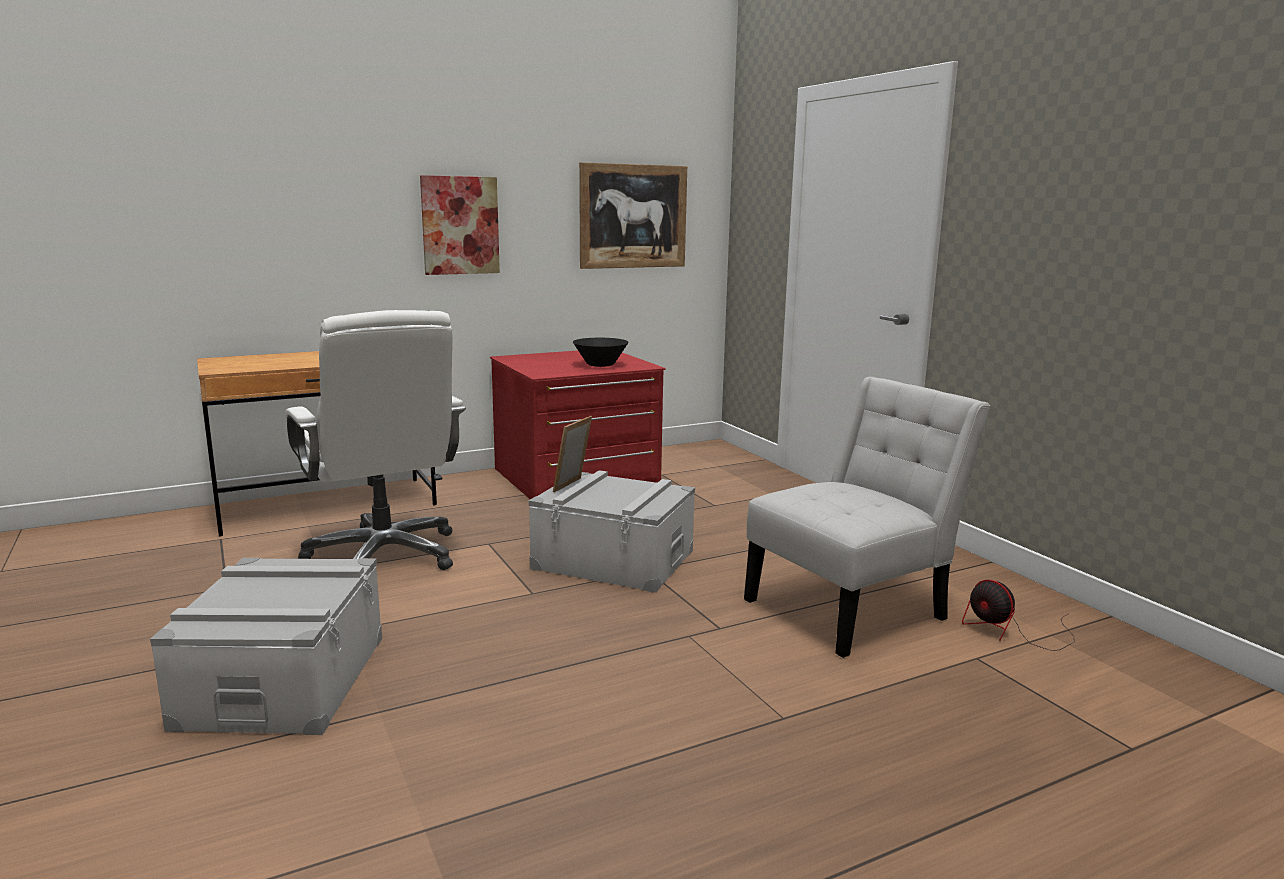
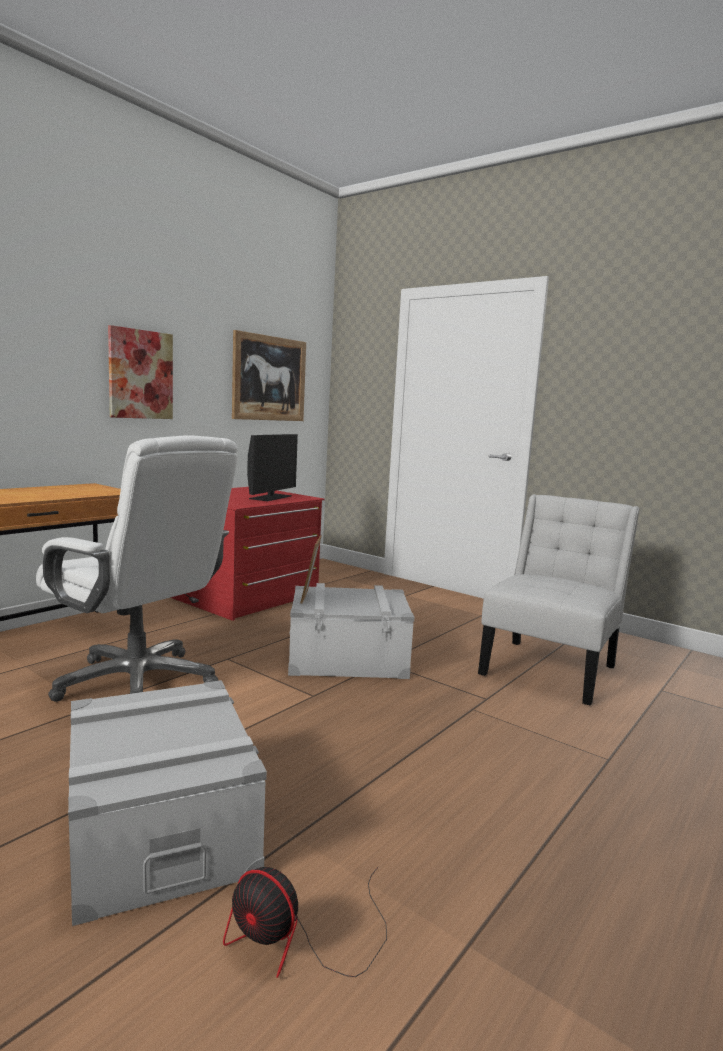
camera: 25 degrees left, 5 degrees down
(600, 365) = (271, 497): black bowl -> monitor
(1012, 632) = (657, 669): fan -> fan (300, 940)

